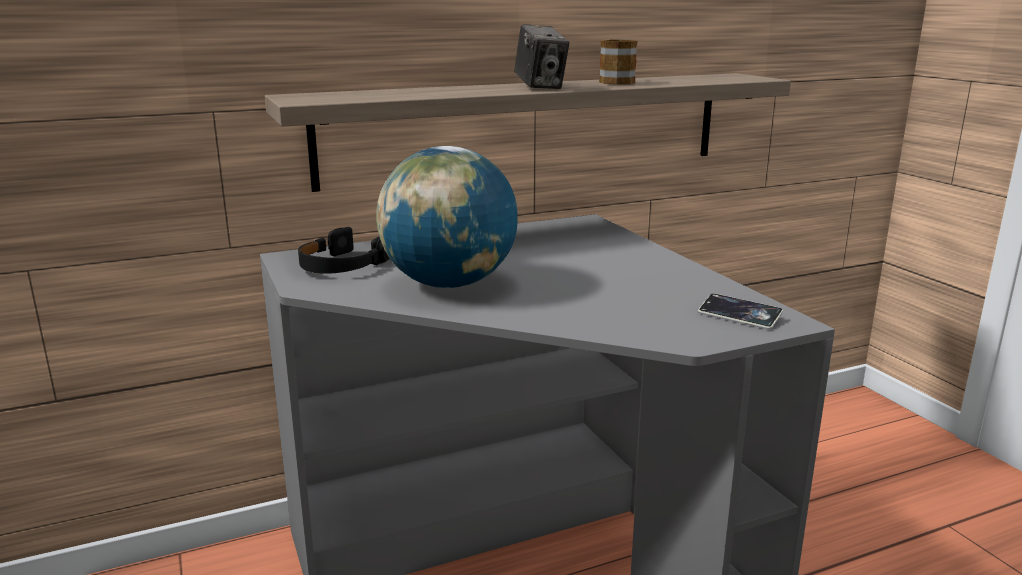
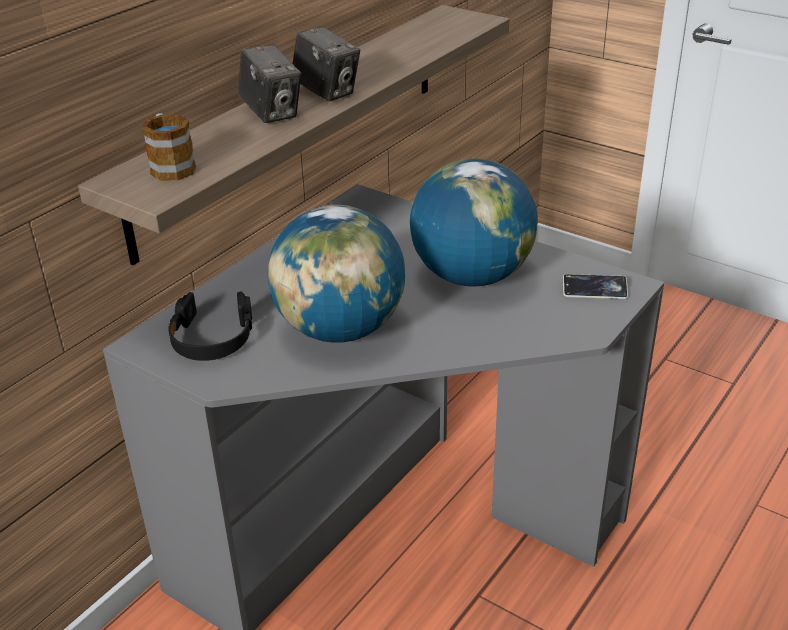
camera: 30 degrees left, 15 degrees up
(474, 89) = (272, 113): none -> camera
(617, 81) = (373, 58): mug -> mug (171, 166)
(619, 280) = (471, 276): none -> globe

